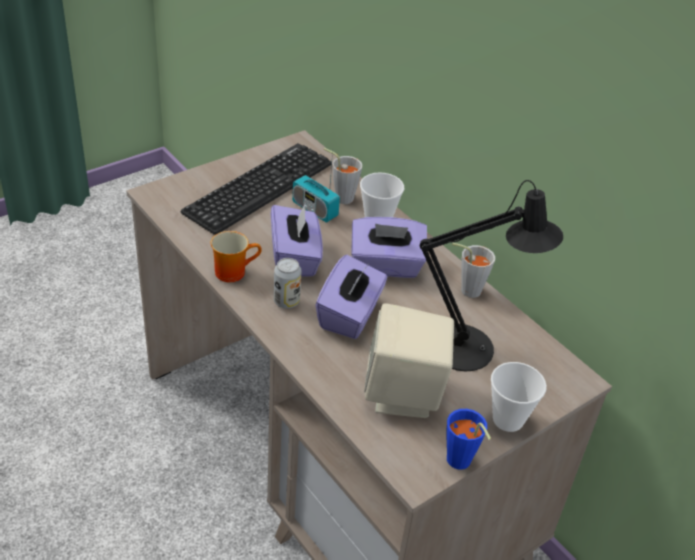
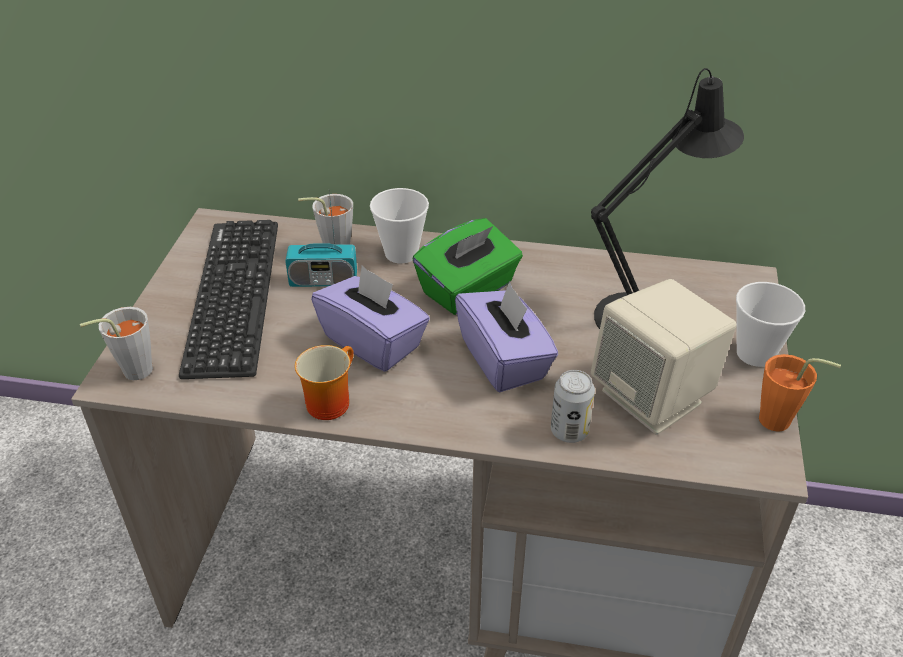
camera: 40 degrees left, 0 degrees up
(286, 301) = (427, 391): can -> can (569, 431)
(386, 266) = (468, 290): purple tissue box -> green tissue box
(461, 464) = (782, 423): blue cup -> orange cup
(466, 289) = (563, 264): grey cup -> grey cup (130, 372)

